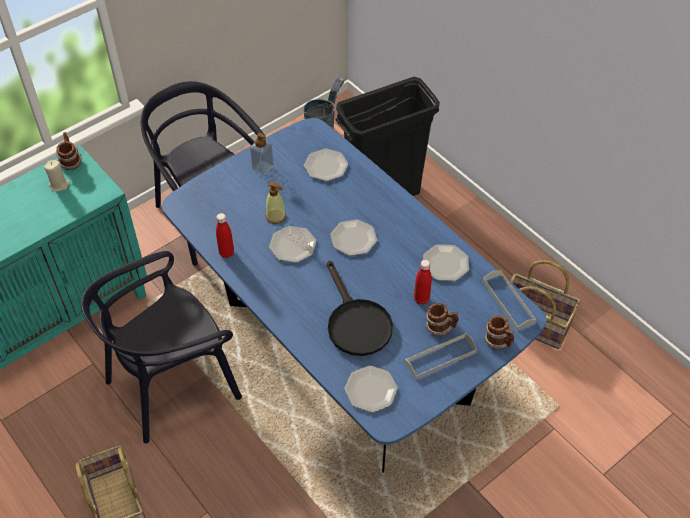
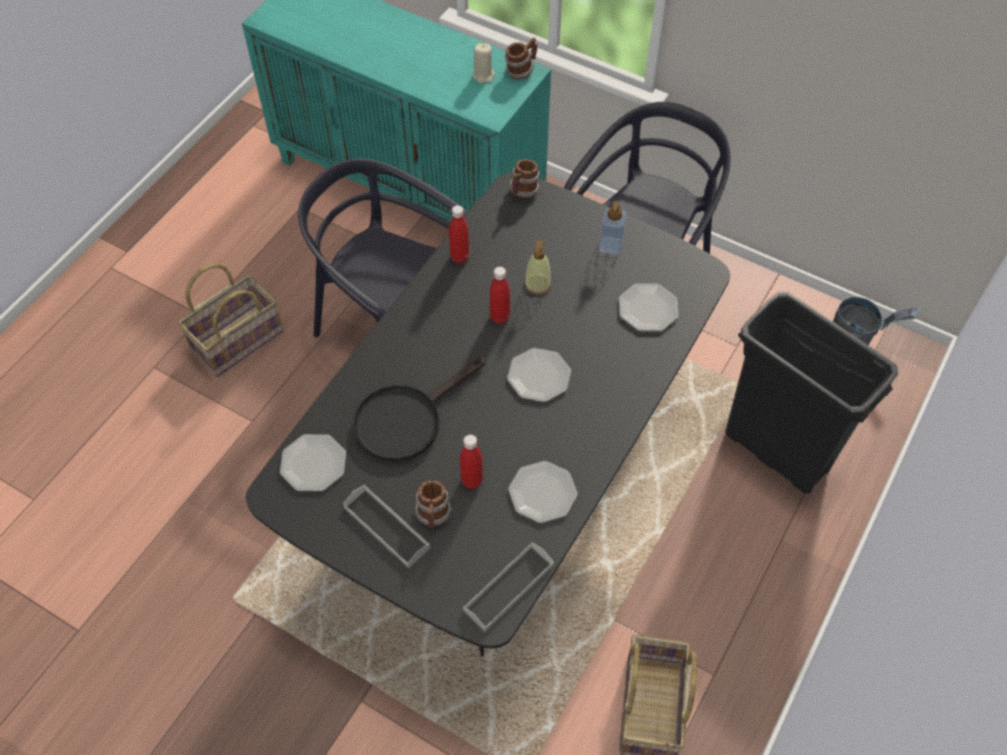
camera: 70 degrees right, 5 degrees up
(293, 245) = (499, 317): plate -> red bottle
(346, 353) = (503, 488): blue dining table -> black dining table
(498, 342) = (436, 591): mug -> mug (523, 192)

